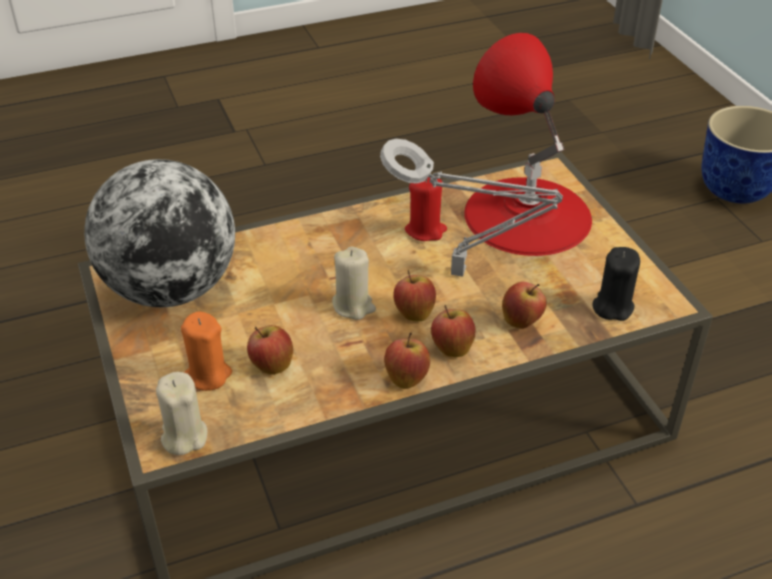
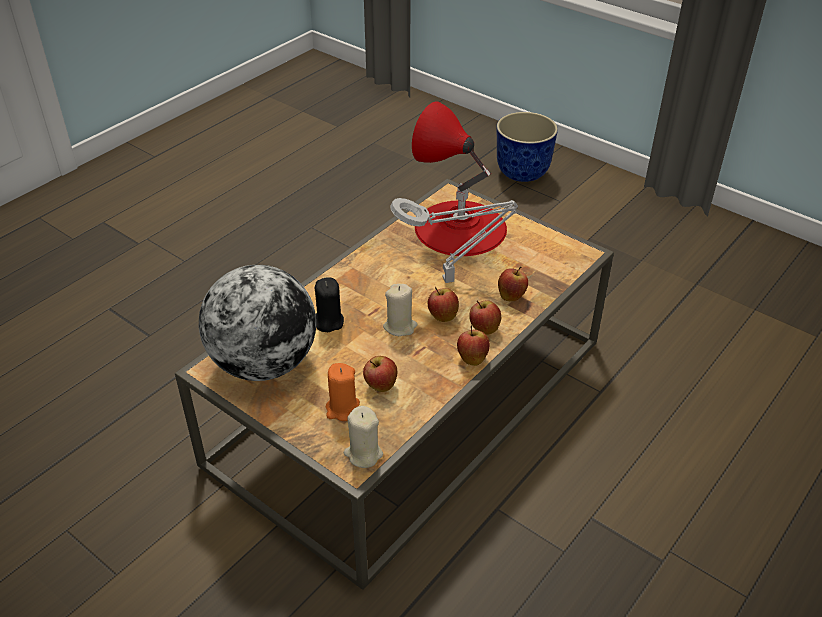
camera: 30 degrees left, 0 degrees up
(425, 230) = (404, 260): red candle -> none
(612, 307) = (556, 267): black candle -> black candle (328, 322)

